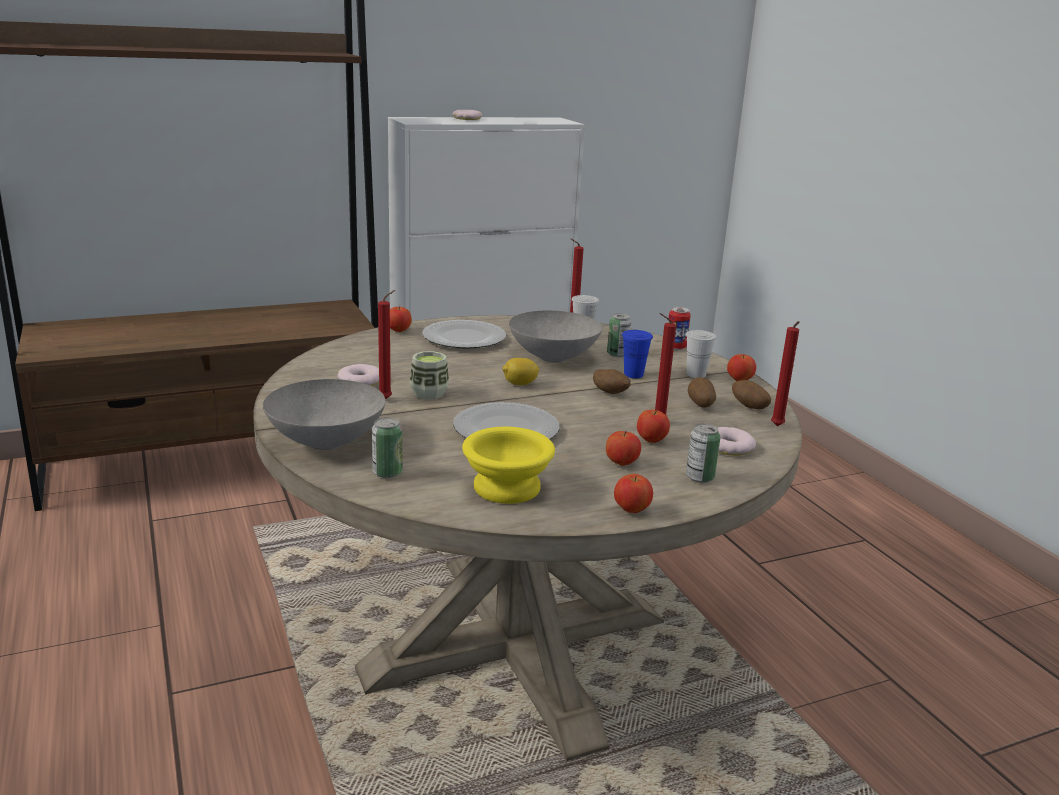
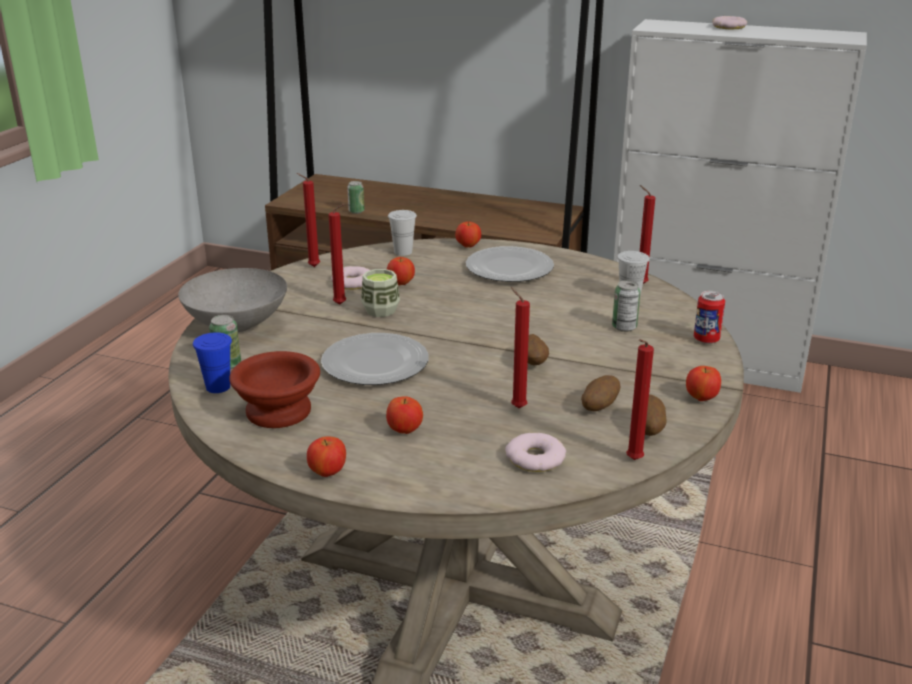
camera: 45 degrees right, 5 degrees up
(295, 379) = (312, 267): none -> red candle
(509, 488) = (279, 412): yellow bowl -> brown bowl
(519, 384) = (470, 326): lemon -> none
(555, 357) = (554, 311): grey bowl -> none
(633, 374) = (596, 353): blue cup -> blue cup (218, 387)
(651, 440) = (474, 422): apple -> apple (401, 283)
(696, 374) = (664, 375): white cup -> white cup (403, 252)
(699, 477) = (444, 473): can -> can (356, 211)

